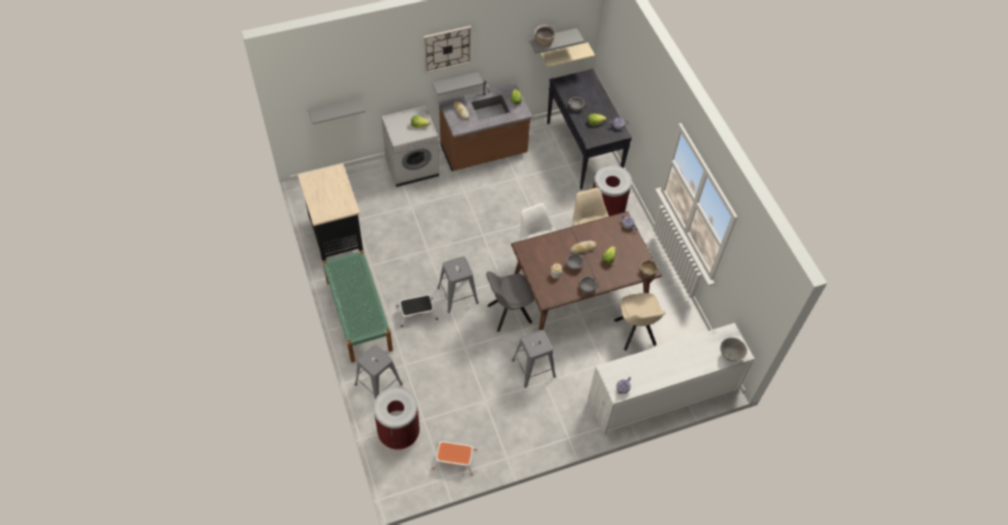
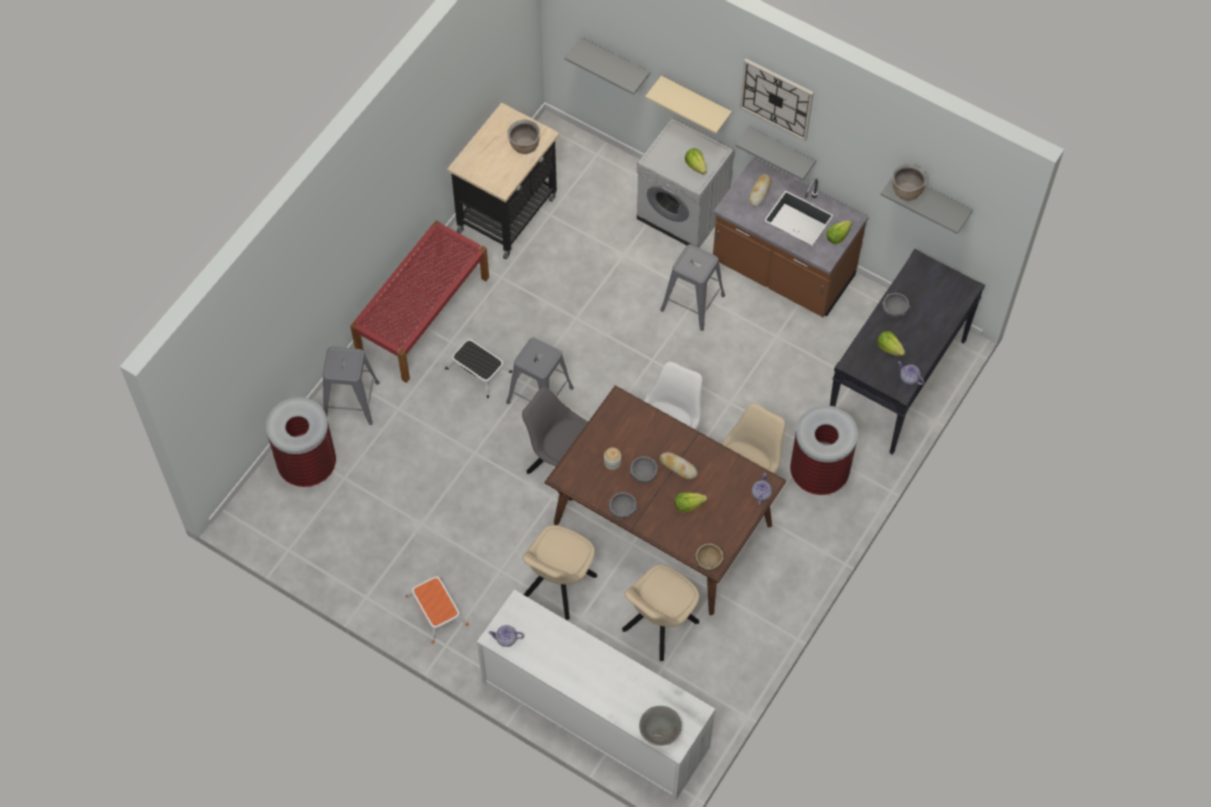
camera: 55 degrees right, 5 degrees up
(335, 182) = (524, 146): none -> brown cooking pot
(358, 315) = (422, 315): green bench -> red bench
(454, 459) = (320, 544): orange step ladder -> orange step ladder (436, 610)
(533, 368) = (508, 545): grey stool -> grey stool (692, 303)
(563, 54) = (947, 231): beige shelf -> beige shelf (696, 102)
(576, 361) = (559, 586): none -> beige chair

